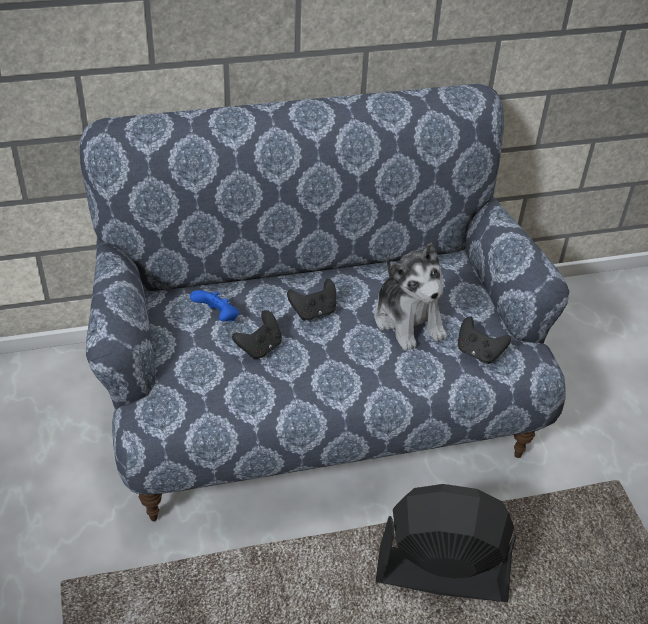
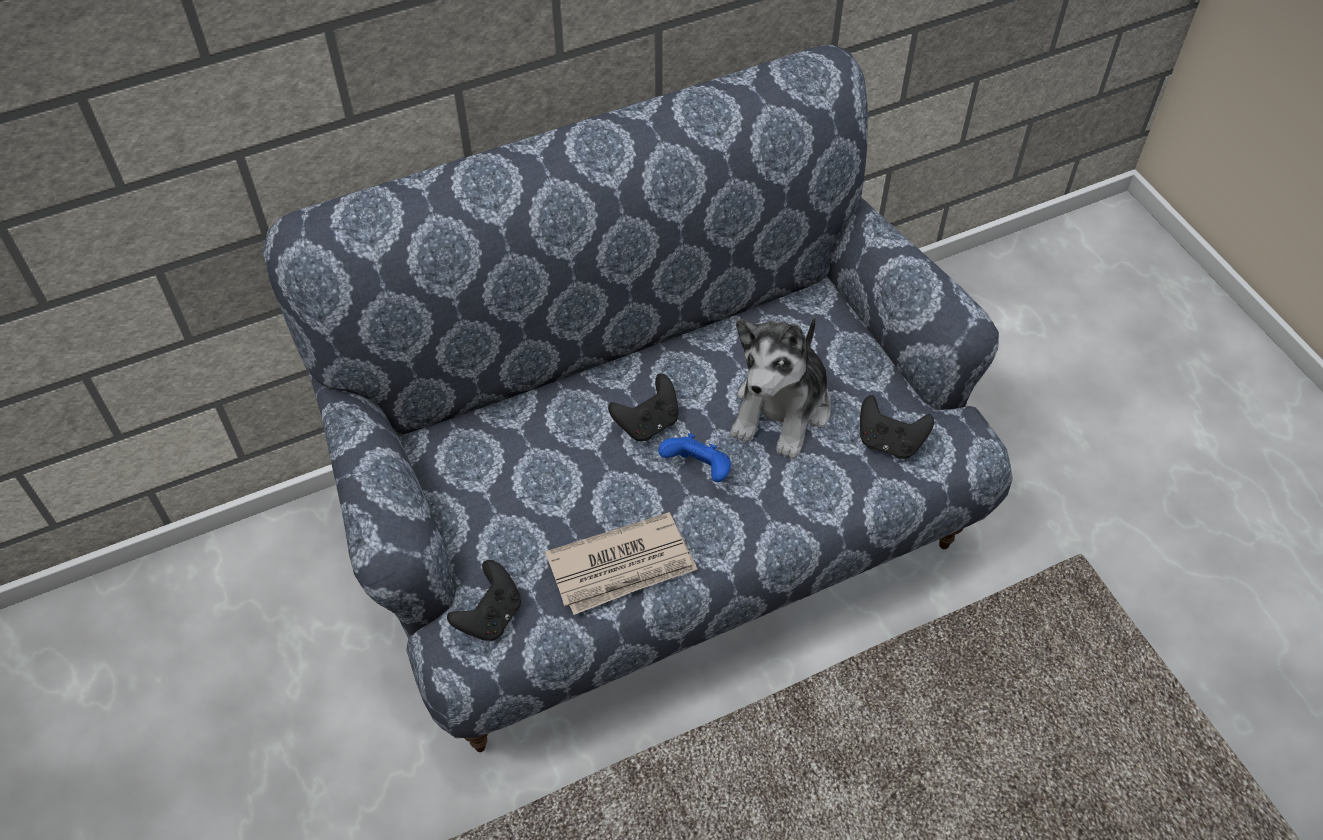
camera: 10 degrees left, 10 degrees up
(217, 317) = (515, 460): blue game controller -> blue game controller (698, 470)
(260, 347) = (588, 497): black game controller -> black game controller (490, 616)
(270, 393) = (622, 567): none -> newspaper
(408, 320) = (782, 410): plush toy -> plush toy turned 60 degrees clockwise
(441, 574) = (885, 742): black fan -> none

